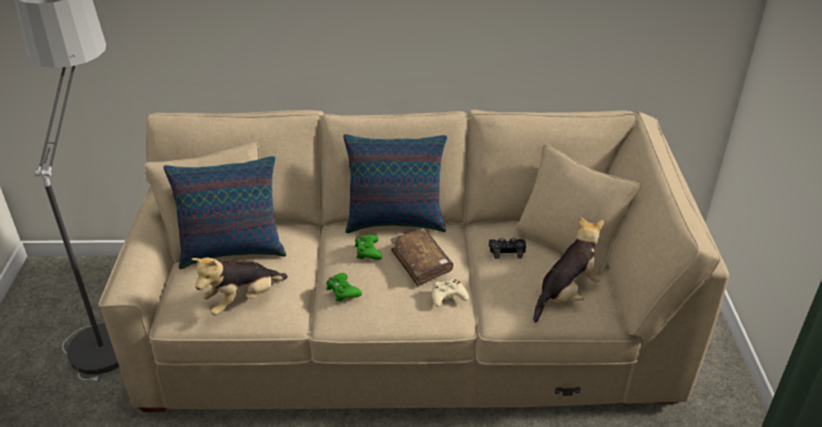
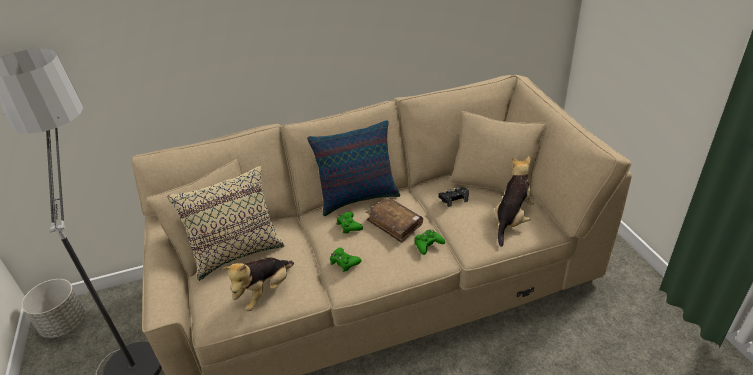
camera: 15 degrees left, 0 degrees up
(50, 282) = (64, 324): none -> grey planter
(233, 252) = (238, 255): blue pillow -> beige pillow
(448, 297) = (428, 244): beige game controller -> green game controller

